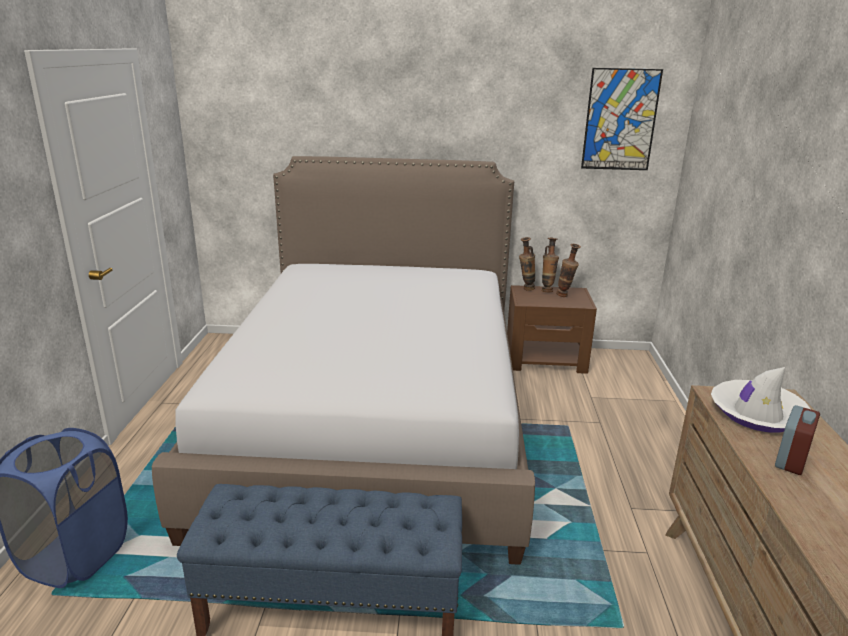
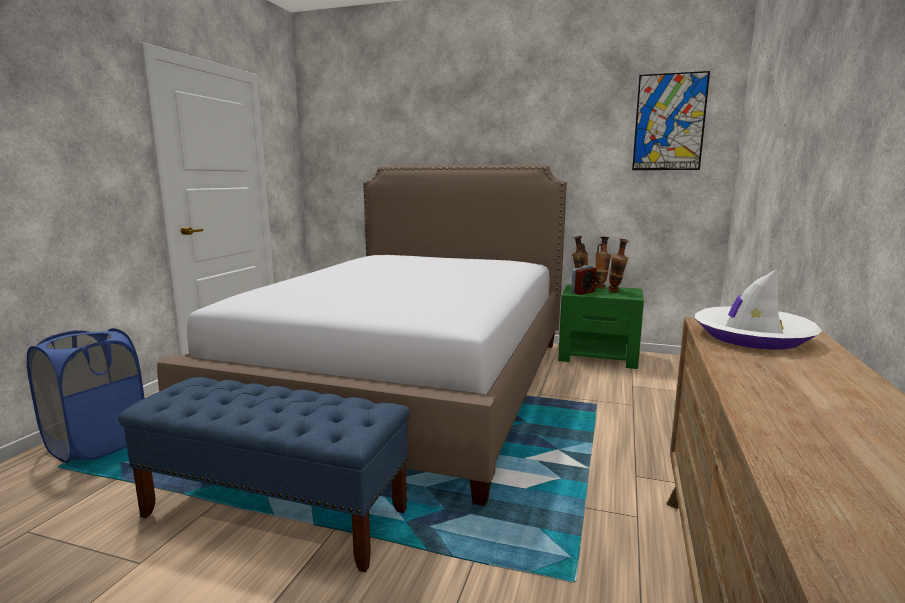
camera: 15 degrees right, 10 degrees down
(546, 359) = (599, 356): brown nightstand -> green nightstand
(791, 460) = (773, 368): alarm clock -> alarm clock (583, 292)

